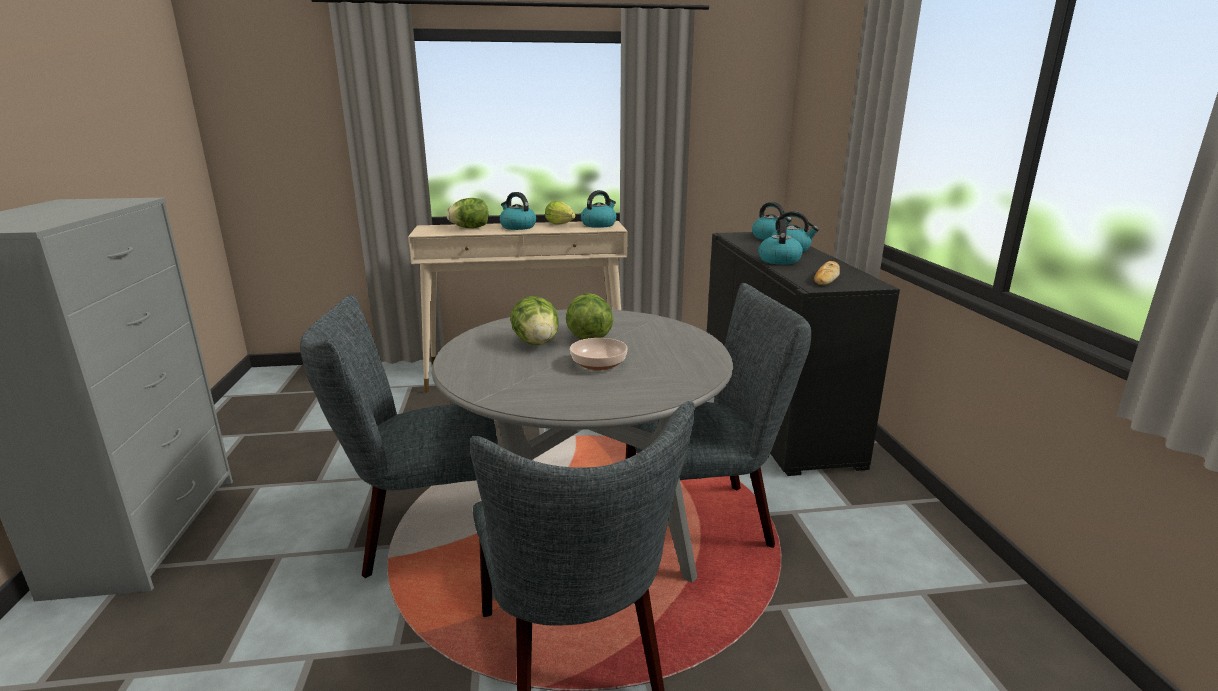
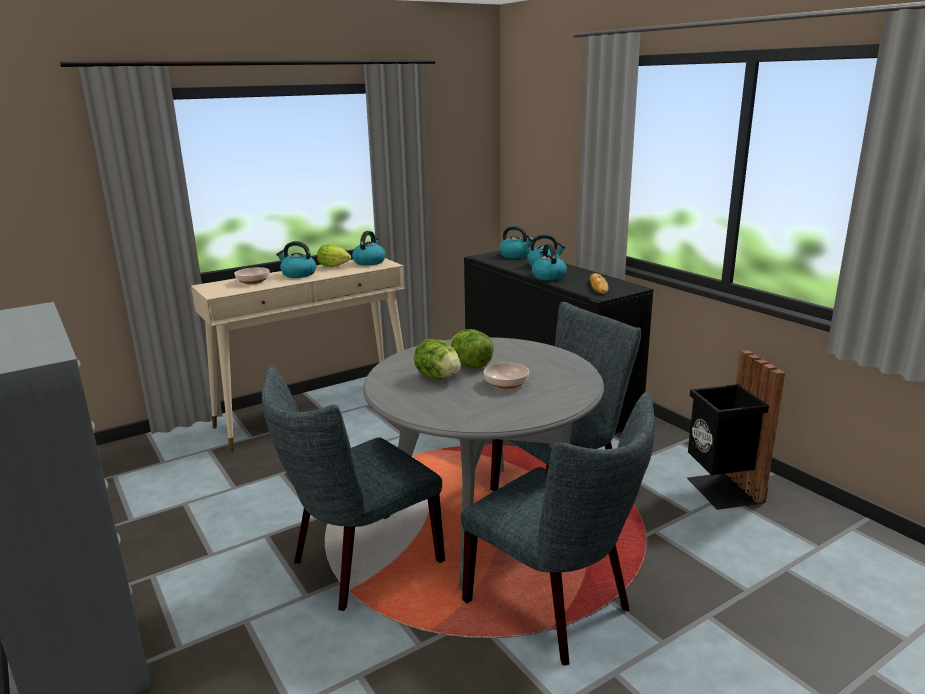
camera: 25 degrees left, 0 degrees up
(470, 228) = (253, 281): lettuce -> bowl
(922, 582) = (721, 490): none -> black trash can

